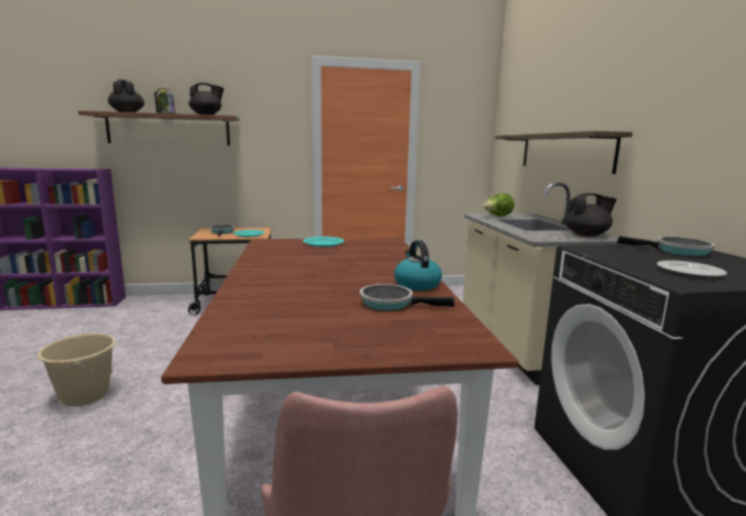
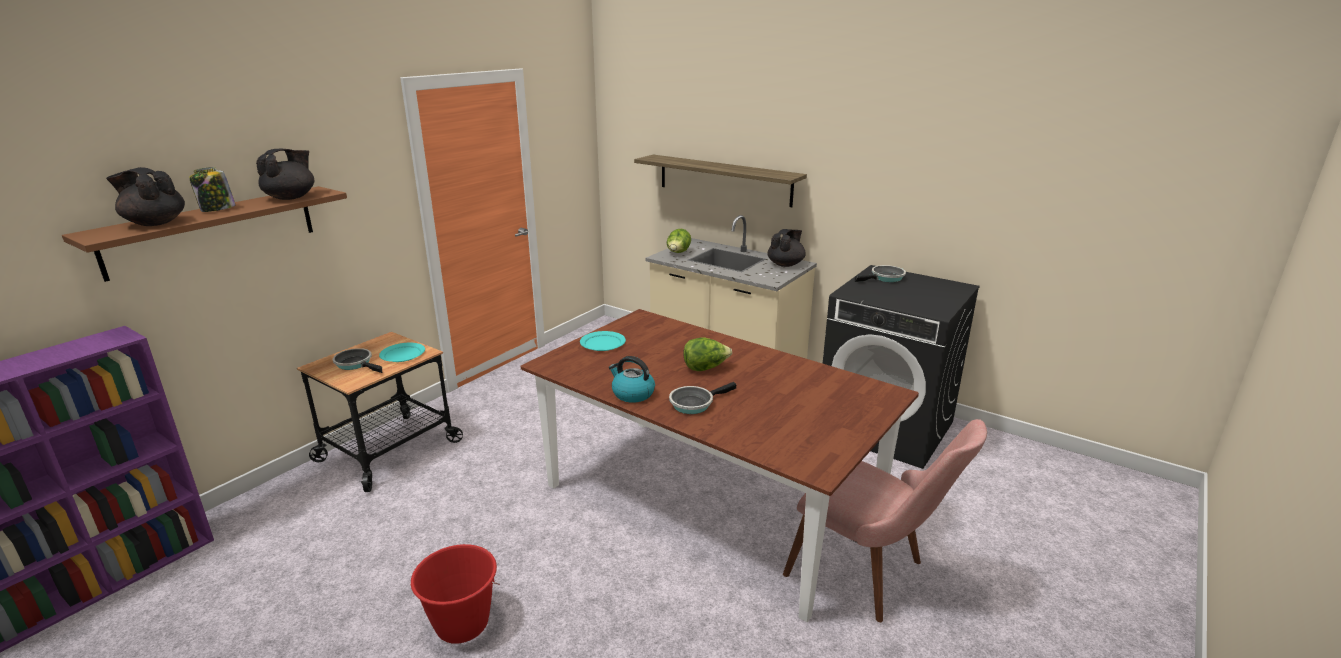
camera: 45 degrees left, 10 degrees up
(84, 396) = (462, 624): beige bucket -> red bucket
(346, 271) = (705, 368): none -> lettuce
(391, 303) = (800, 384): frying pan -> frying pan (694, 403)
(416, 284) = (774, 360): kettle -> kettle (632, 394)
(690, 272) = (923, 300): plate -> none

